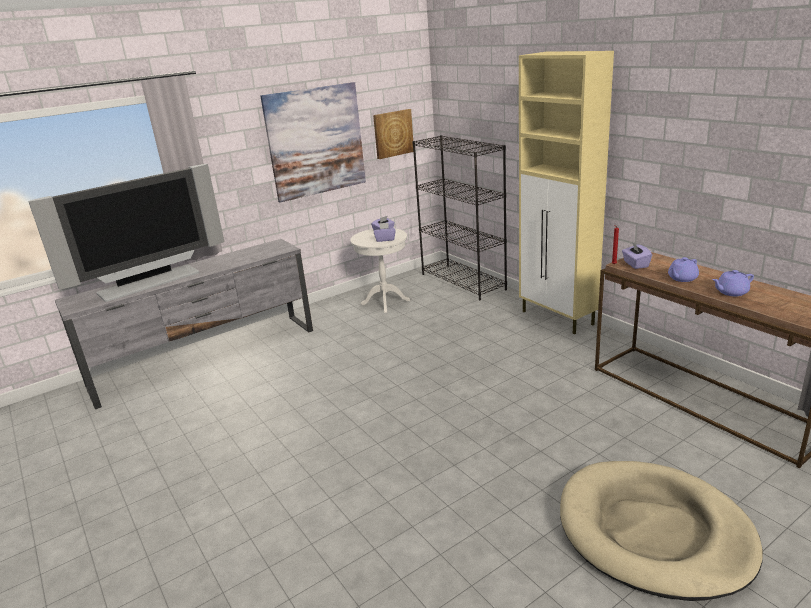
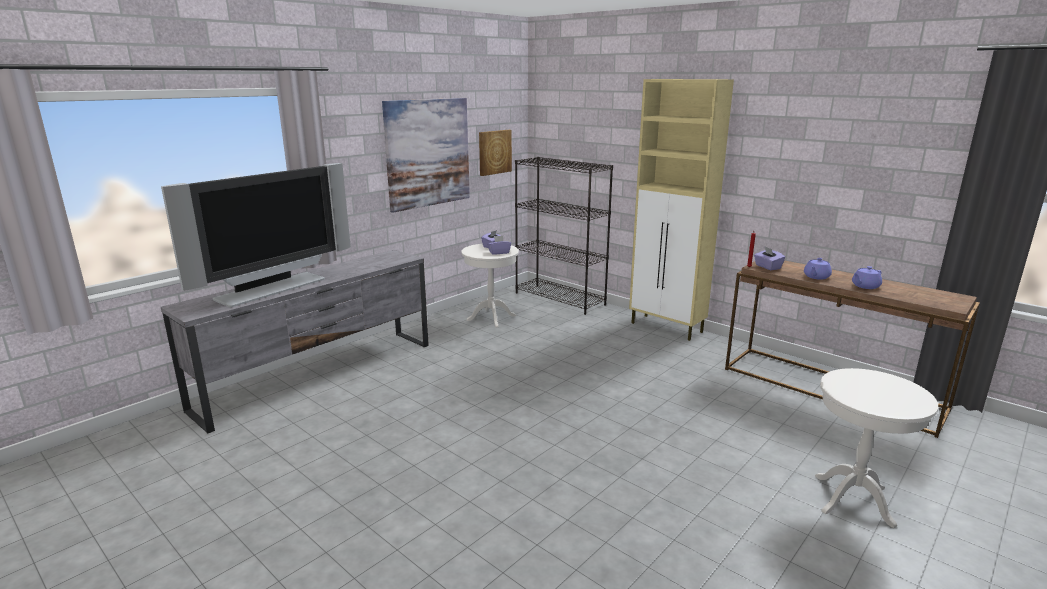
camera: 15 degrees left, 5 degrees down
(653, 532) = (853, 500): beige dog bed -> white side table

